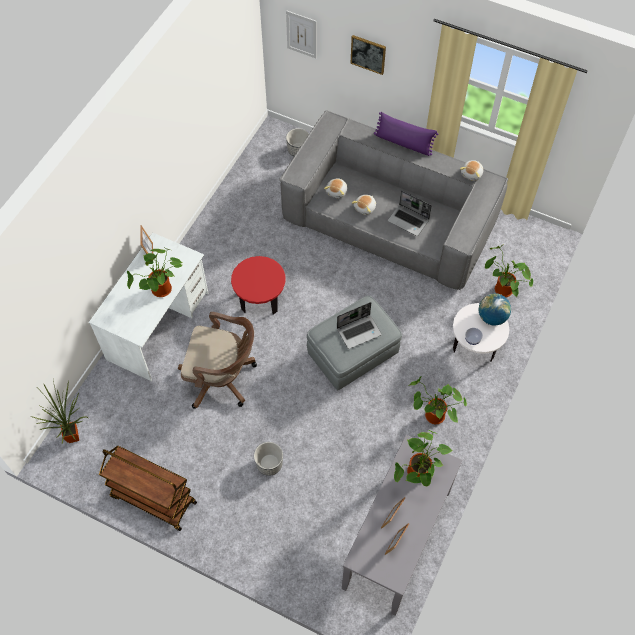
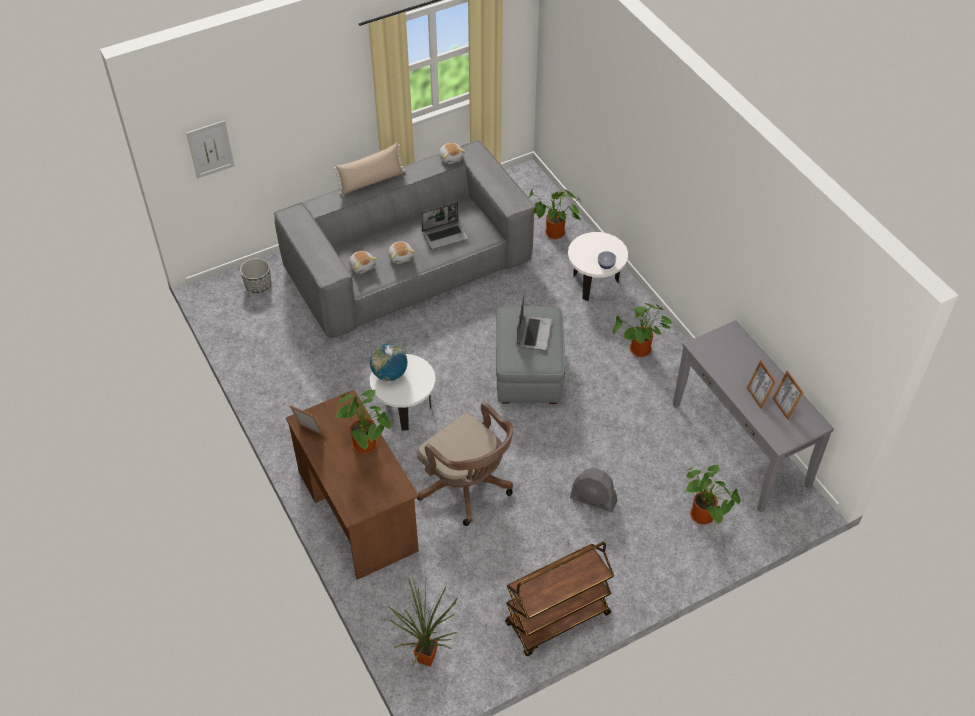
camera: 55 degrees left, 10 degrees down
(158, 326) = (357, 511): white desk -> brown desk
(222, 378) = (467, 488): brown office chair -> brown office chair turned 90 degrees clockwise
(260, 300) = (405, 409): red side table -> white side table
(269, 464) = (593, 499): planter -> grey fan
(368, 54) = (291, 117): picture -> none
(403, 143) = (371, 181): purple pillow -> beige pillow
(418, 475) = (729, 356): potted plant -> potted plant (704, 517)
(492, 317) = (595, 240): globe -> globe (389, 374)

